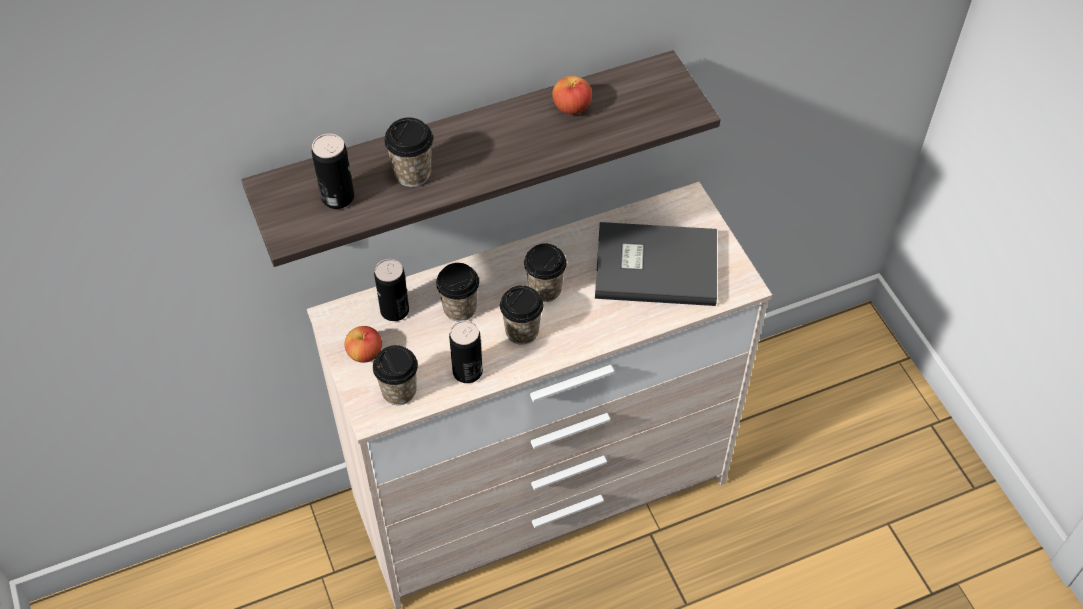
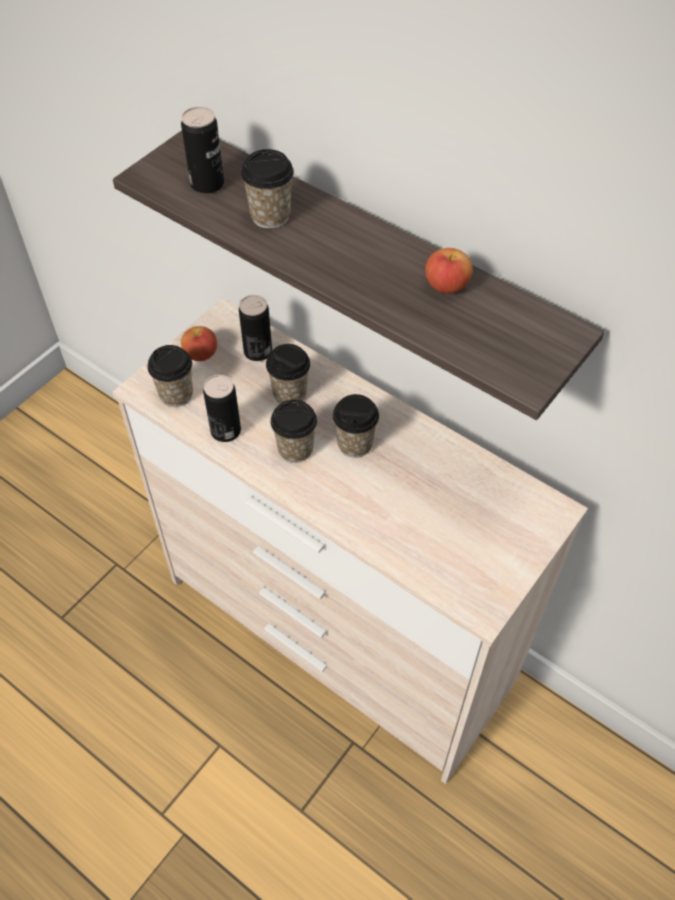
camera: 60 degrees right, 0 degrees up
(654, 264) = (449, 517): grey book -> none

